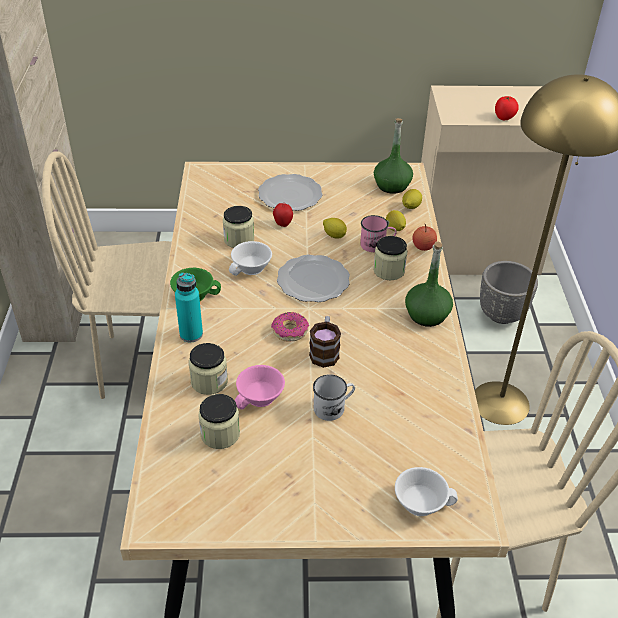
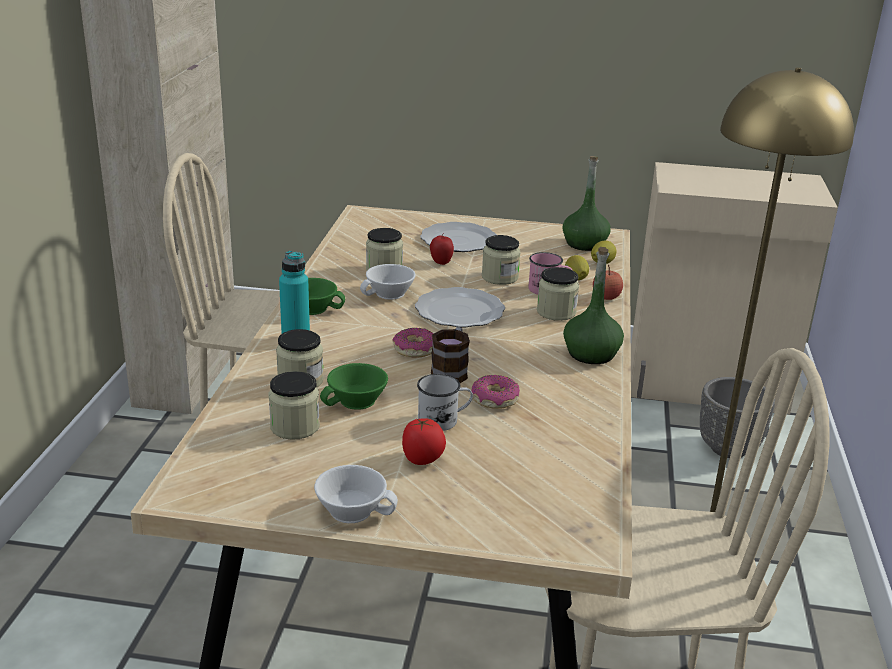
camera: 10 degrees right, 15 degrees down
(260, 398) = (357, 402): pink cup -> green cup
(334, 235) = (500, 277): lemon -> jar
(366, 378) = (494, 399): none -> donut
(421, 501) = (526, 518): white cup -> white cup (354, 509)
(504, 118) = (737, 193): tomato -> tomato (423, 460)

